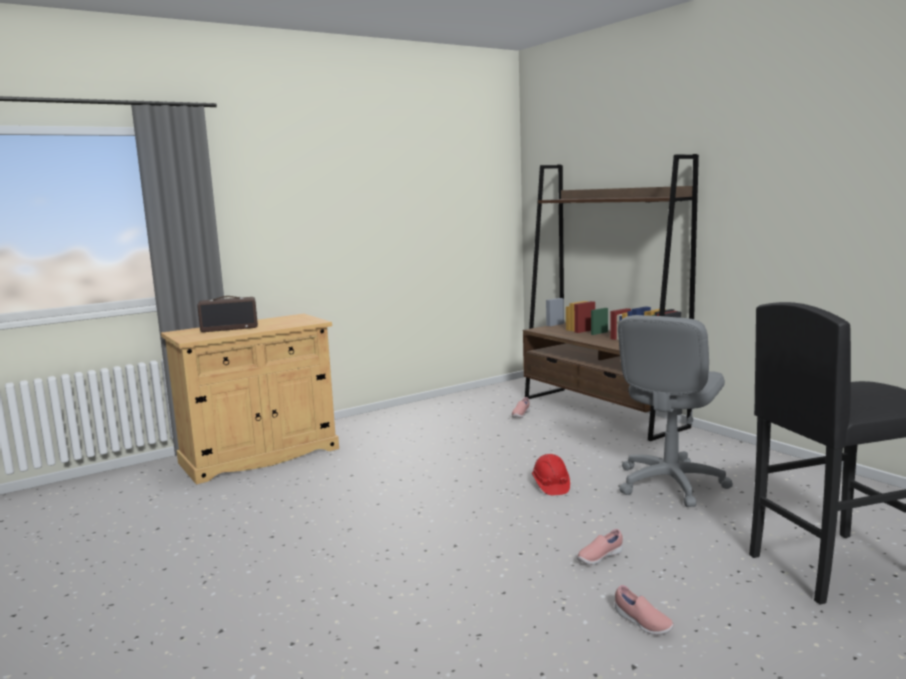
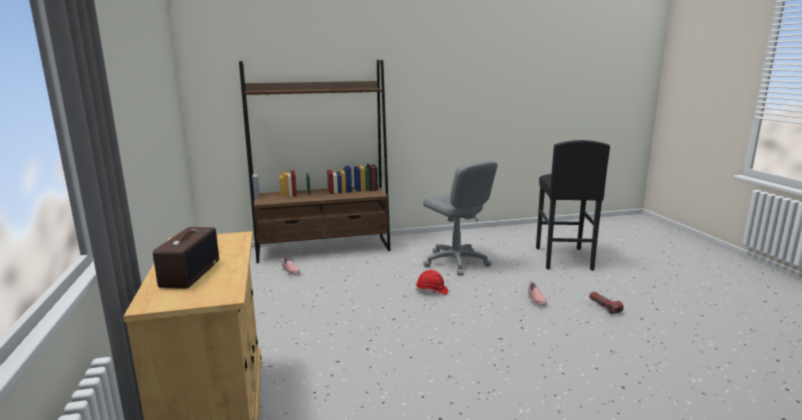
camera: 70 degrees left, 5 degrees up
(642, 623) = (604, 307): pink shoe -> flashlight

